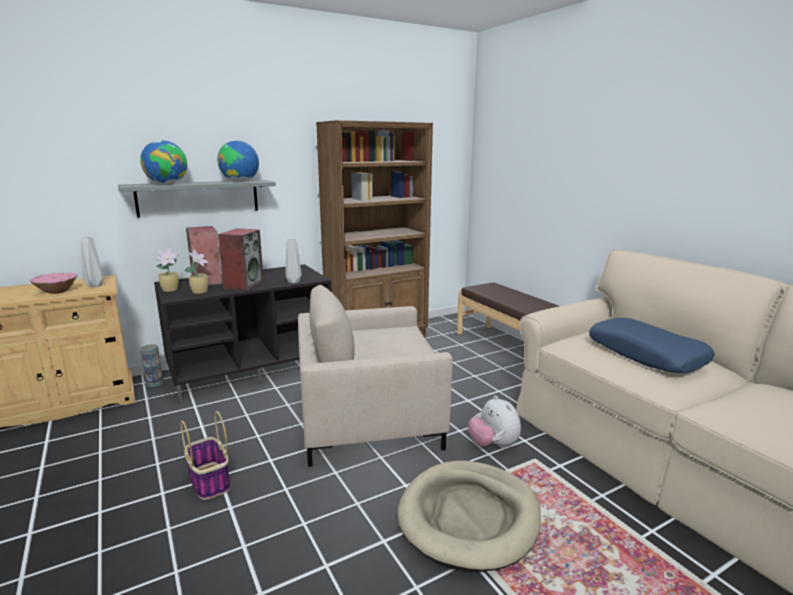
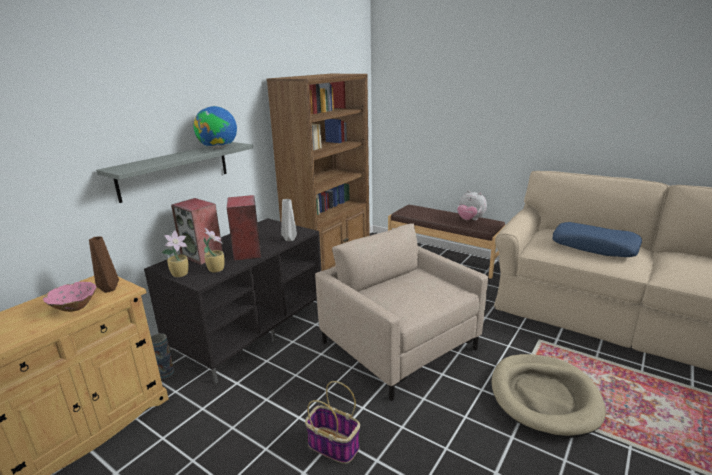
camera: 25 degrees left, 5 degrees up
(94, 286) = (108, 290): grey vase -> brown vase
(167, 184) = (154, 161): globe -> none
(368, 418) = (399, 345): beige armchair -> beige armchair turned 90 degrees clockwise
(493, 445) = (504, 338): plush toy -> plush toy (470, 220)

